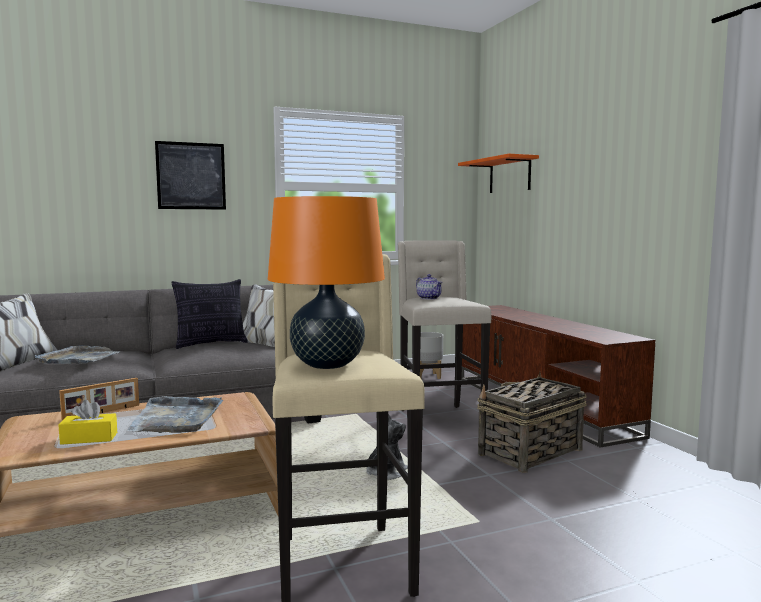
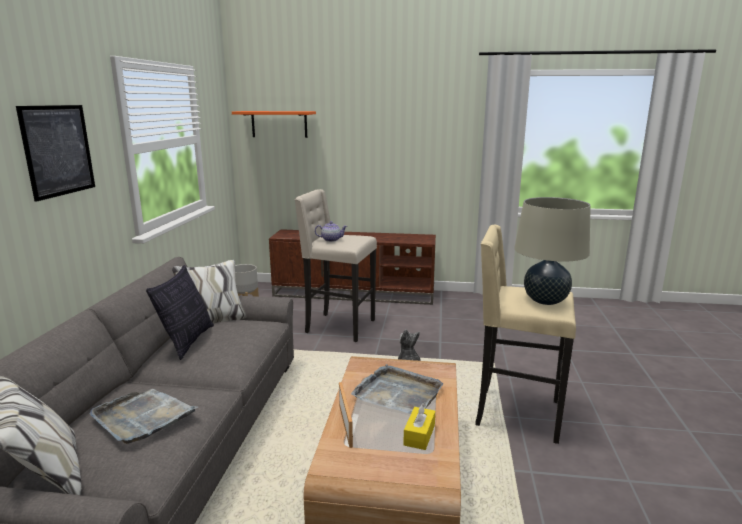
camera: 60 degrees left, 10 degrees up
(327, 364) = (545, 300): orange table lamp -> beige table lamp
(529, 452) = (421, 322): basket -> none

